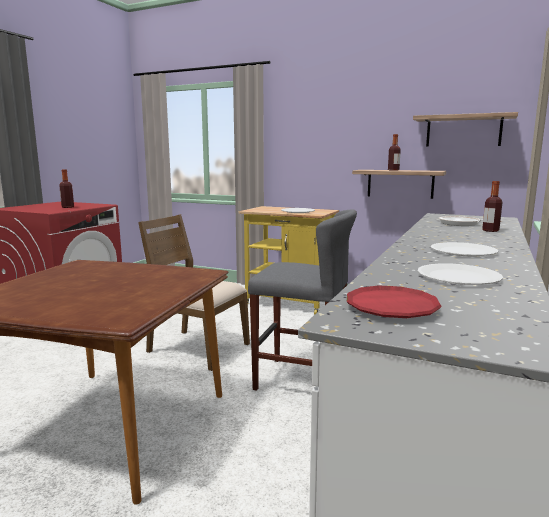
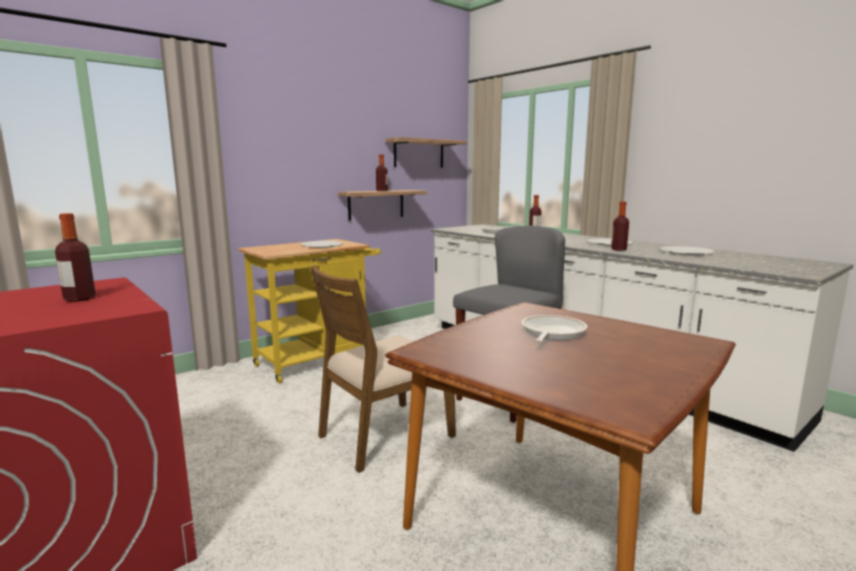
camera: 65 degrees left, 0 degrees up
(129, 281) = (551, 333): none -> frying pan
(391, 308) = (766, 266): red plate -> none
(415, 255) = (618, 249): none -> bottle

